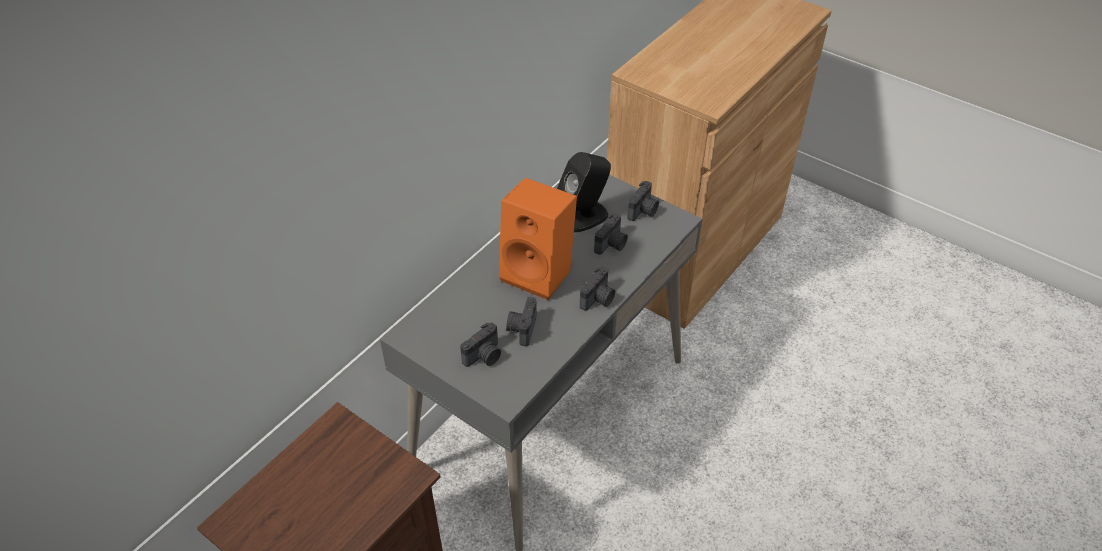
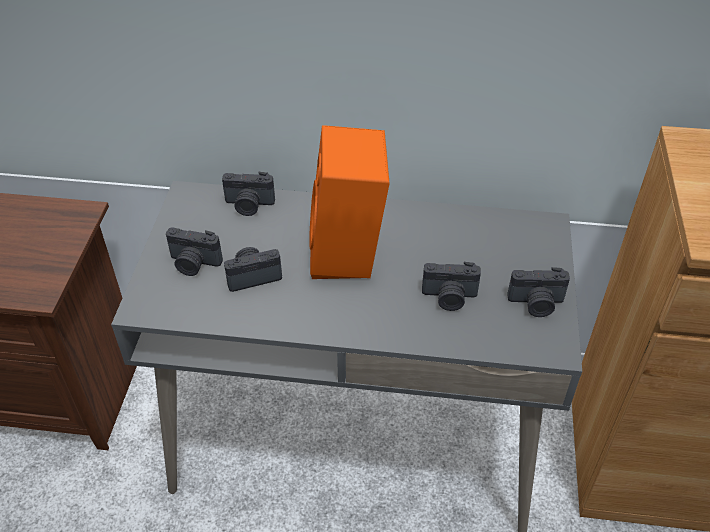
camera: 60 degrees right, 0 degrees up
(583, 216) = (474, 253): black speaker -> none
(598, 299) = (346, 323): camera -> camera (249, 205)

